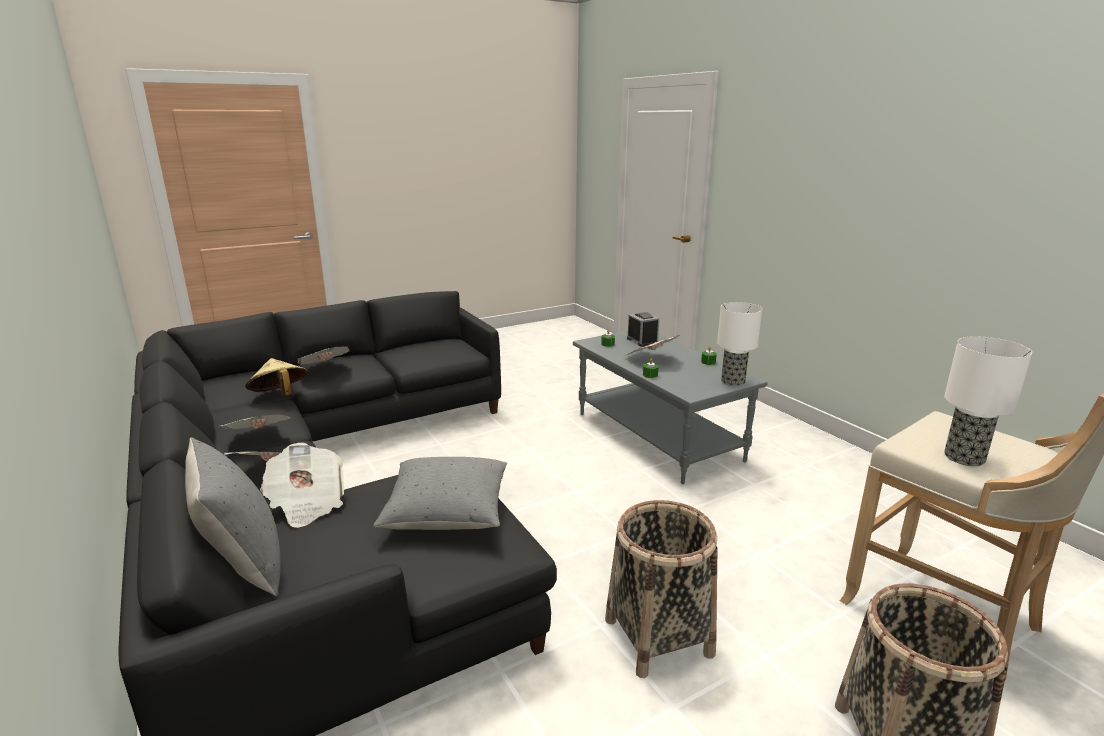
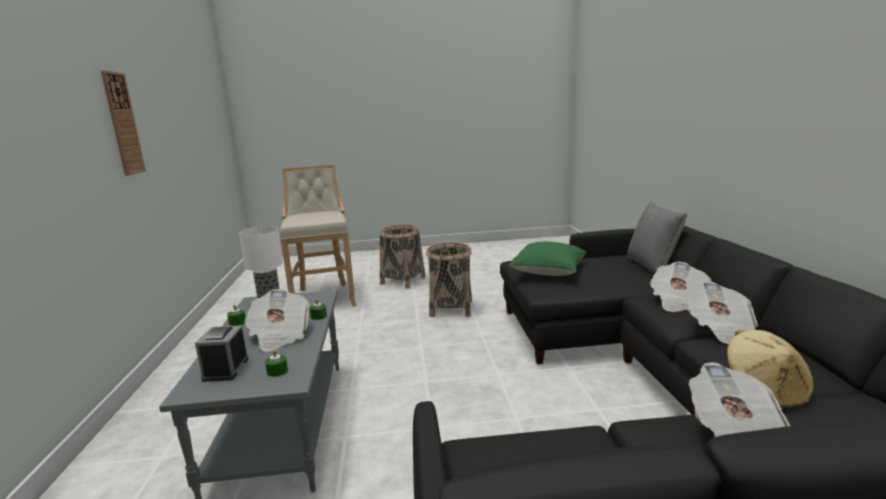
camera: 155 degrees left, 5 degrees down
(307, 503) = (635, 281): newspaper -> none
(447, 513) = (548, 272): grey pillow -> green pillow
(963, 458) = (327, 216): table lamp -> none
(968, 187) = (123, 124): none -> wall clock

